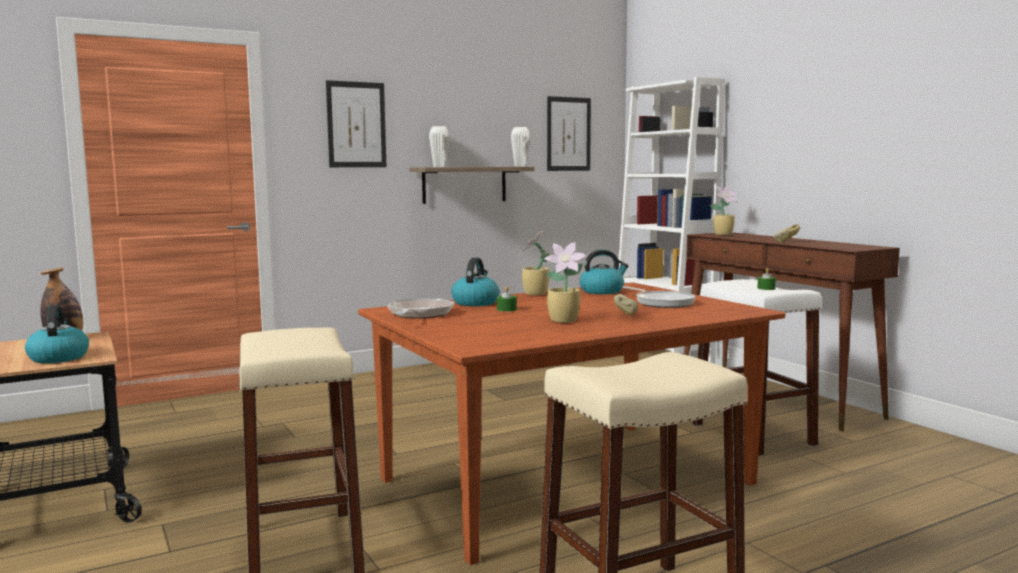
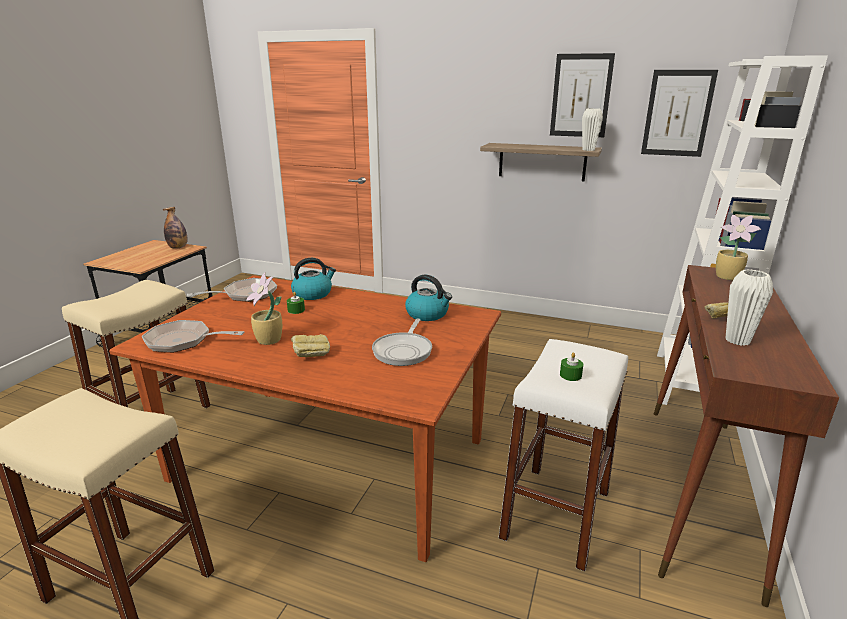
camera: 50 degrees right, 15 degrees up
(58, 357) = (137, 261): kettle -> none
(356, 124) = (445, 103): picture -> picture (581, 96)
(439, 166) = (512, 144): white vase -> white vase (737, 340)
(503, 337) = (183, 341): none -> frying pan
(535, 294) = (377, 298): potted plant -> none

